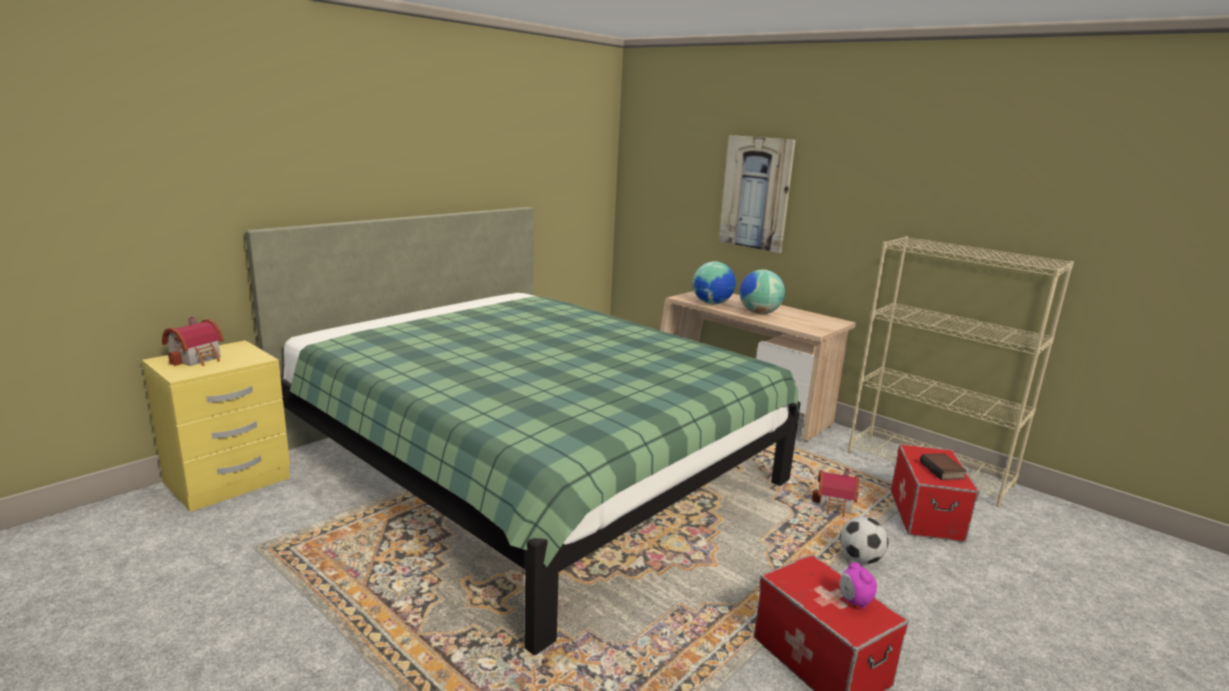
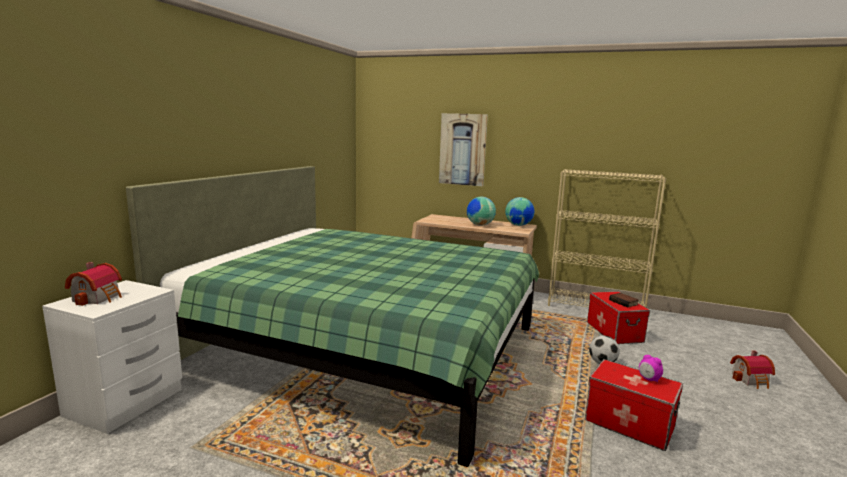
camera: 20 degrees left, 5 degrees down
(228, 481) = (125, 403): yellow nightstand -> white nightstand
(712, 303) = (446, 222): globe -> globe (518, 225)
(835, 506) = (566, 336): toy house -> toy house (751, 380)

